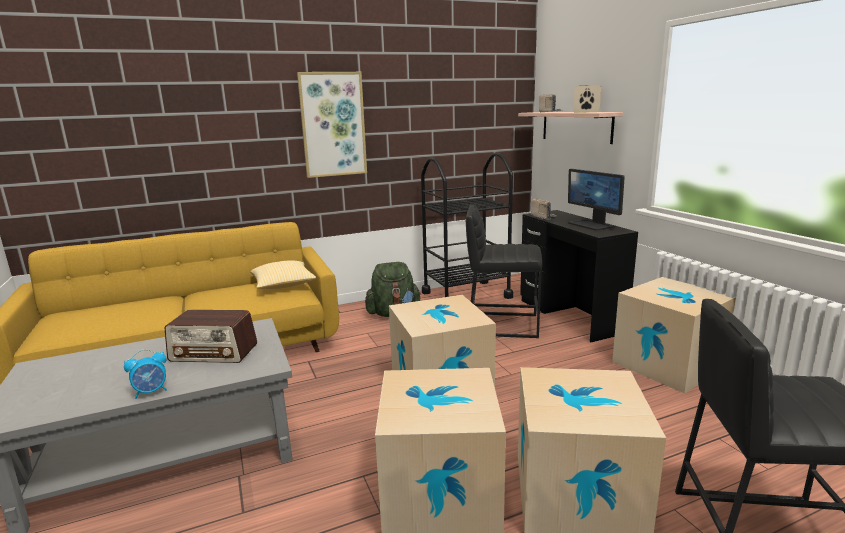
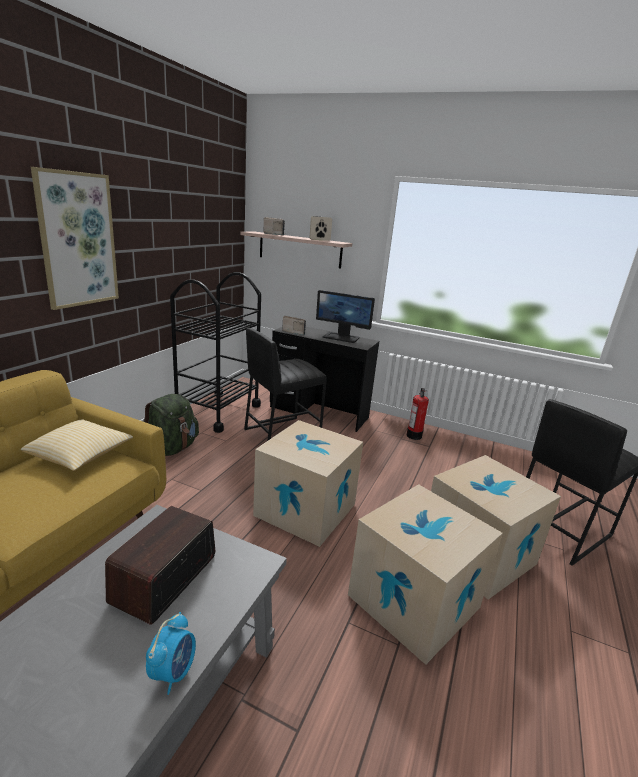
camera: 45 degrees left, 5 degrees up
(214, 353) = (164, 578): radio -> radio turned 150 degrees clockwise
(668, 365) = (414, 436): cardboard box -> fire extinguisher

